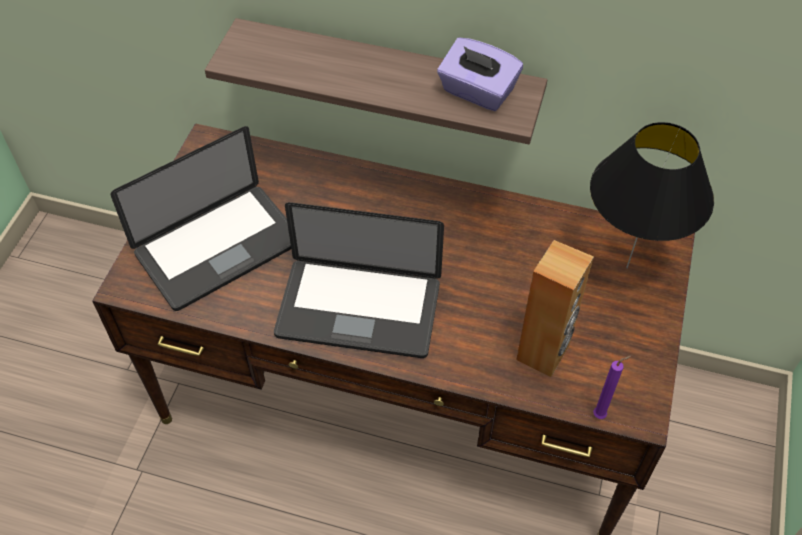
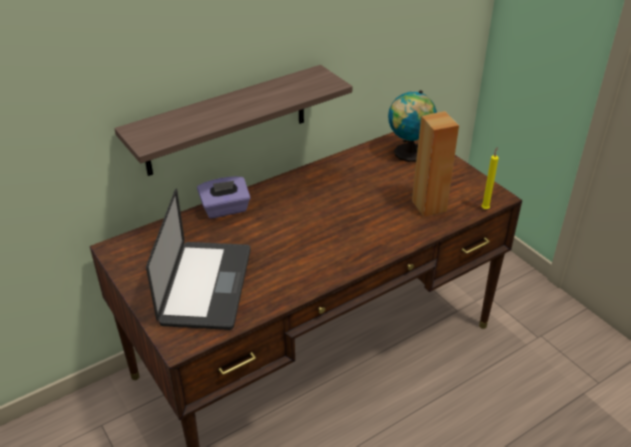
camera: 50 degrees left, 15 degrees down
(358, 309) = (325, 253): laptop -> none
(477, 92) = (300, 84): purple tissue box -> purple tissue box (225, 209)
(601, 415) = (485, 208): purple candle -> yellow candle
(626, 268) = (408, 154): black table lamp -> globe

